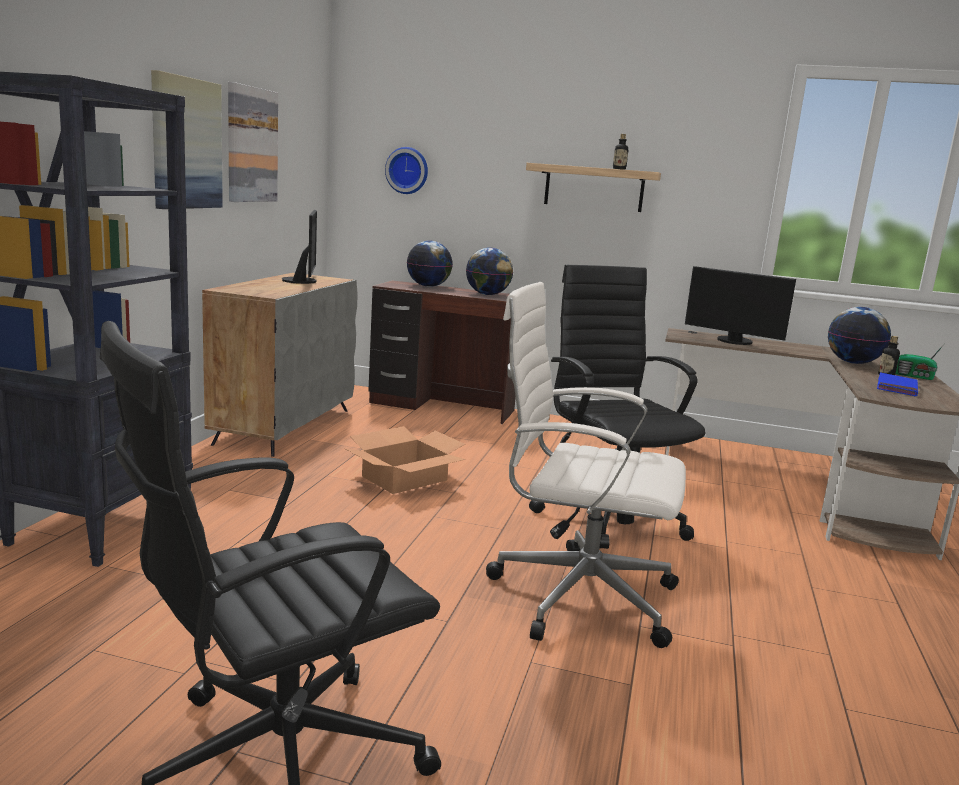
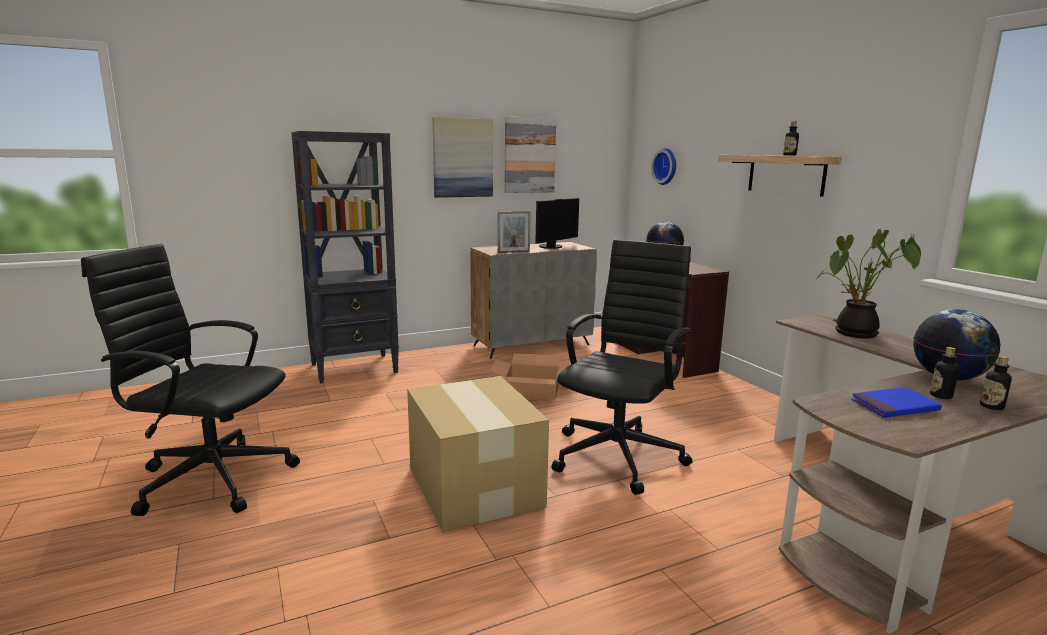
camera: 50 degrees right, 0 degrees up
(287, 292) = (513, 252): none -> picture frame
(487, 294) = (691, 267): globe -> none
(577, 595) = (475, 485): white office chair -> cardboard box
(733, 341) = (855, 334): monitor -> potted plant
(914, 376) = (991, 406): radio -> bottle

